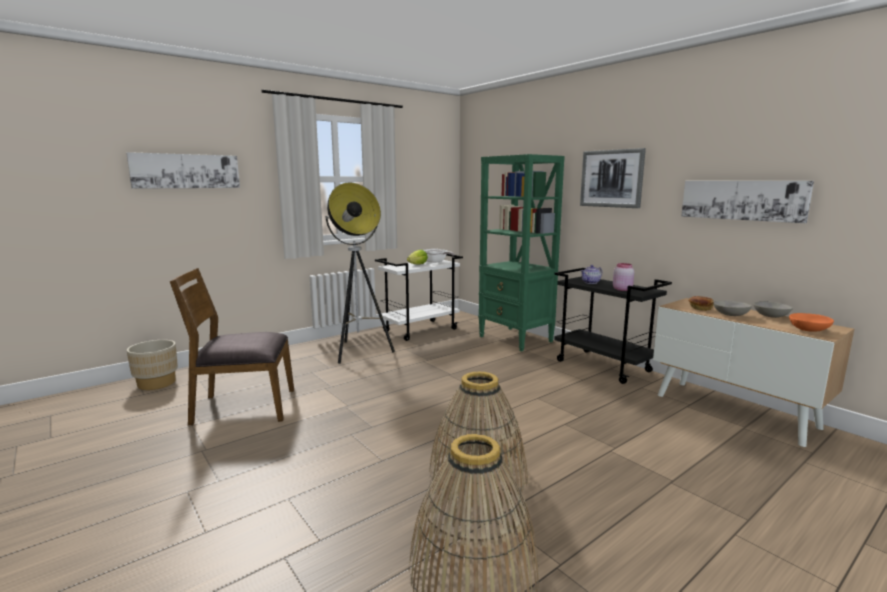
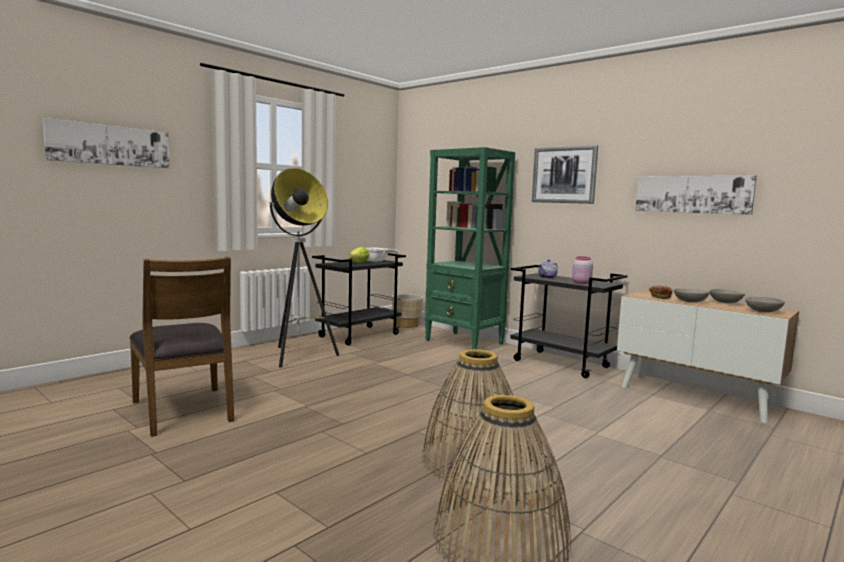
camera: 10 degrees left, 5 degrees down
(156, 383) = (63, 391): beige planter -> beige planter (406, 325)
(243, 407) = (184, 411): brown chair -> brown chair turned 105 degrees counterclockwise
(420, 330) = (359, 335): white cart -> black cart
(809, 330) = (763, 311): orange bowl -> grey bowl

